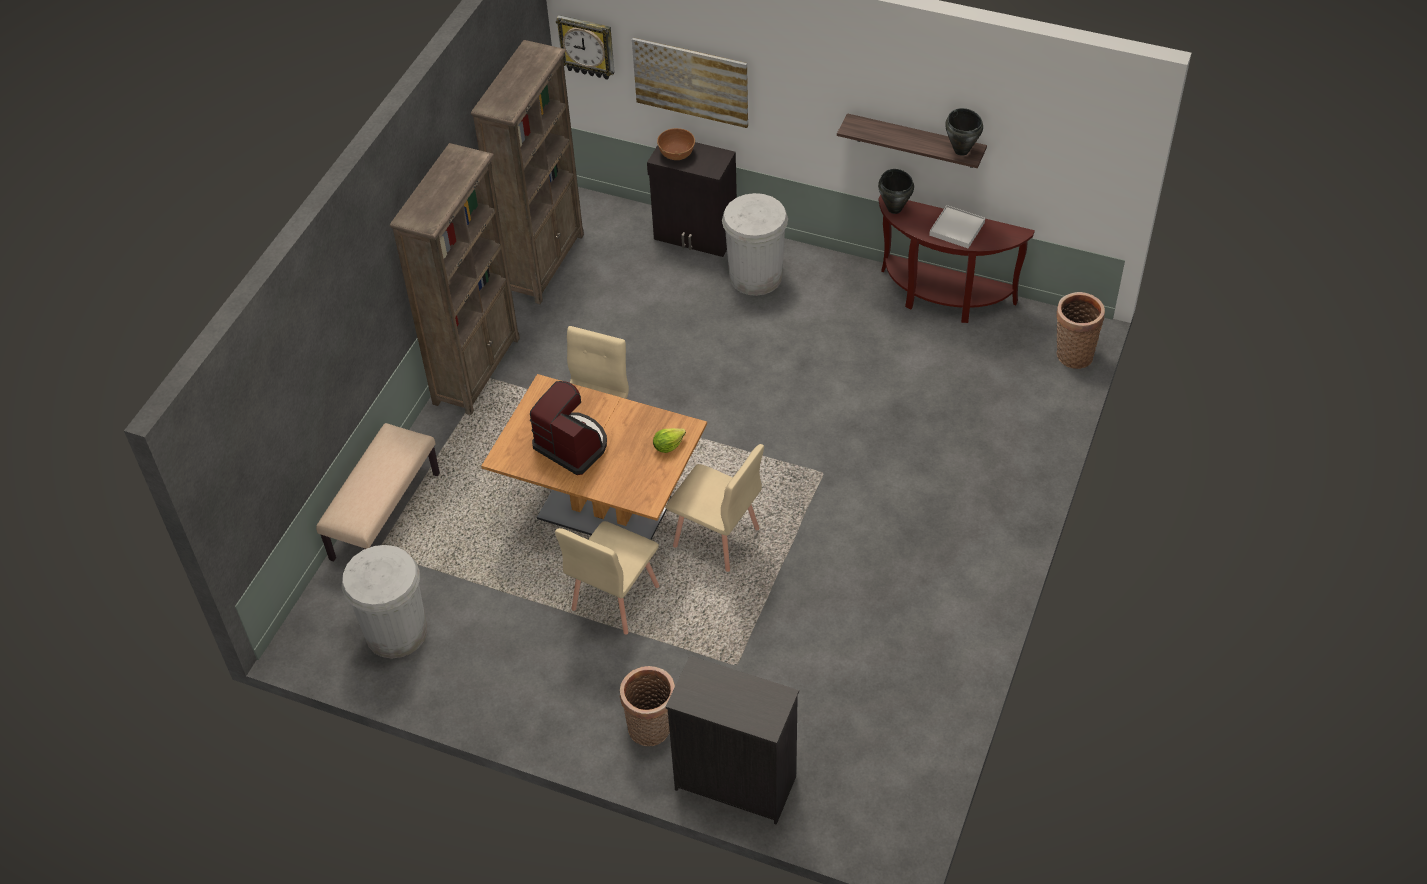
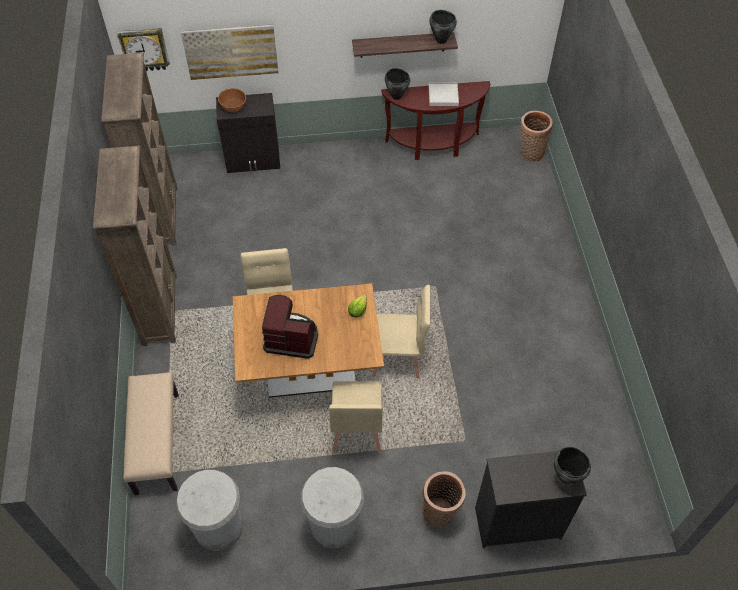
camera: 30 degrees left, 5 degrees up
(755, 276) = (309, 174): white trash can -> white trash can (334, 524)
(766, 713) = (565, 476): none -> black cooking pot

